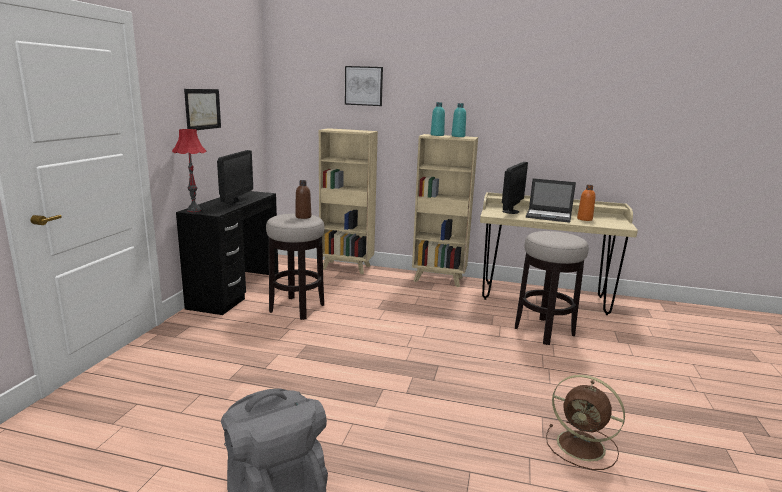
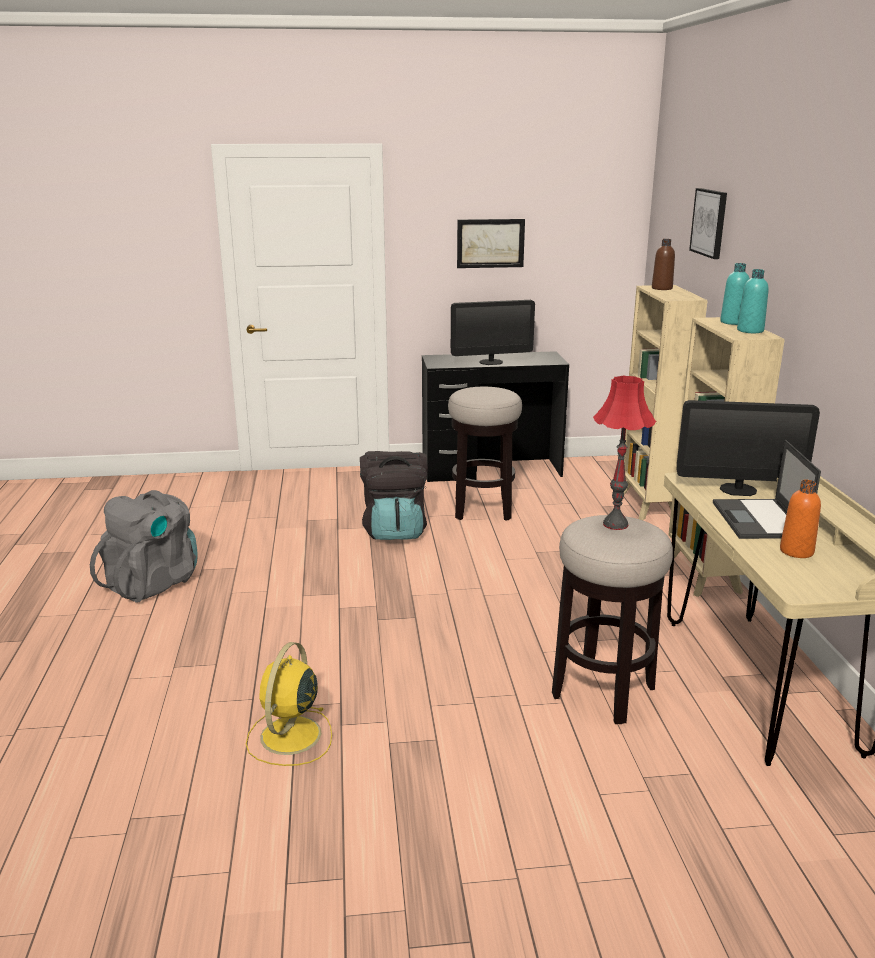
camera: 70 degrees right, 5 degrees up
(194, 210) = (436, 358): red table lamp -> red table lamp (615, 524)
(295, 345) = (395, 530): none -> black backpack
(303, 217) = (492, 395): brown bottle -> brown bottle (662, 288)
(583, 446) = (289, 737): brown fan -> yellow fan

